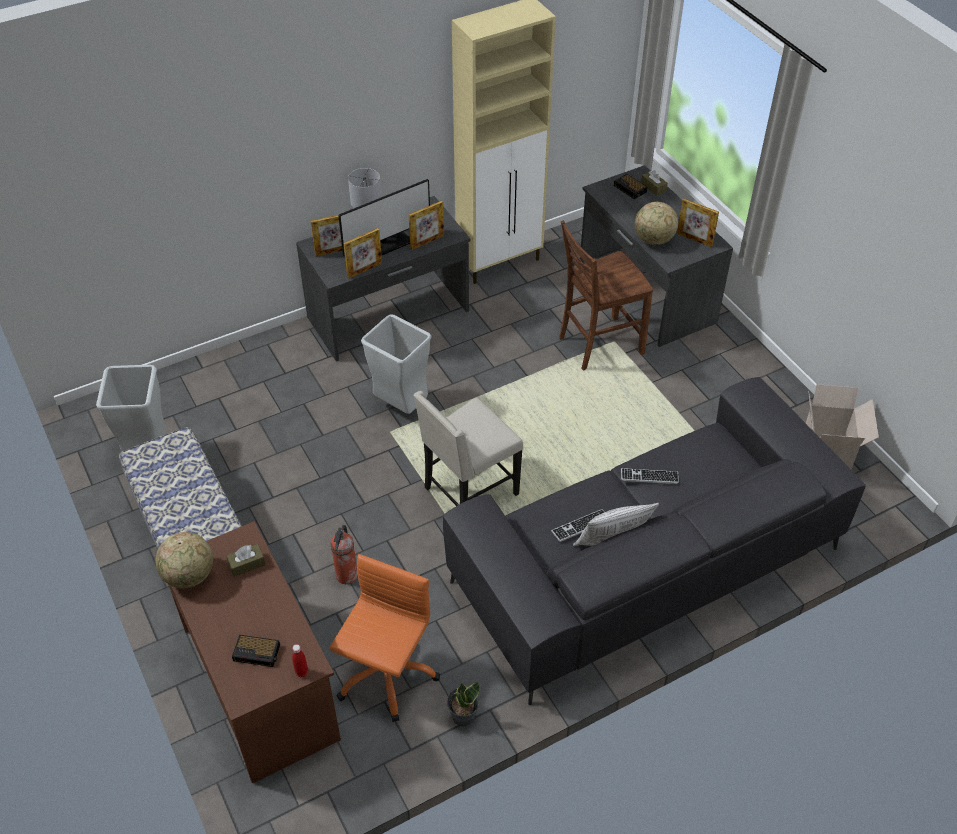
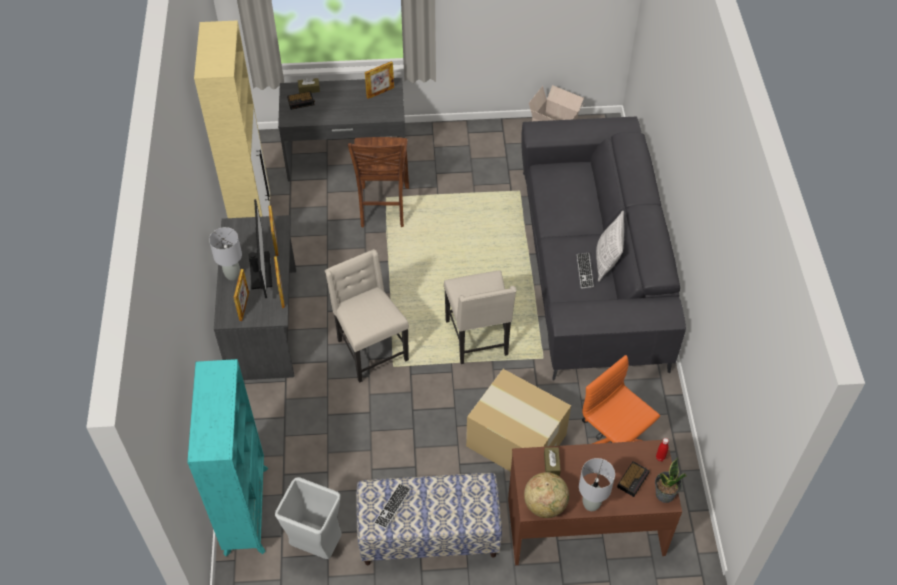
camera: 65 degrees left, 5 degrees up
(169, 387) = (246, 509): none -> turquoise bookcase
(207, 620) = (591, 504): none -> grey table lamp
(346, 576) = (517, 441): fire extinguisher -> cardboard box
(401, 406) = (370, 350): grey trash can -> beige chair
(463, 715) = (662, 412): potted plant -> potted plant (664, 494)
(649, 477) = (561, 219): keyboard -> keyboard (392, 506)
(654, 240) = (366, 113): globe -> none

